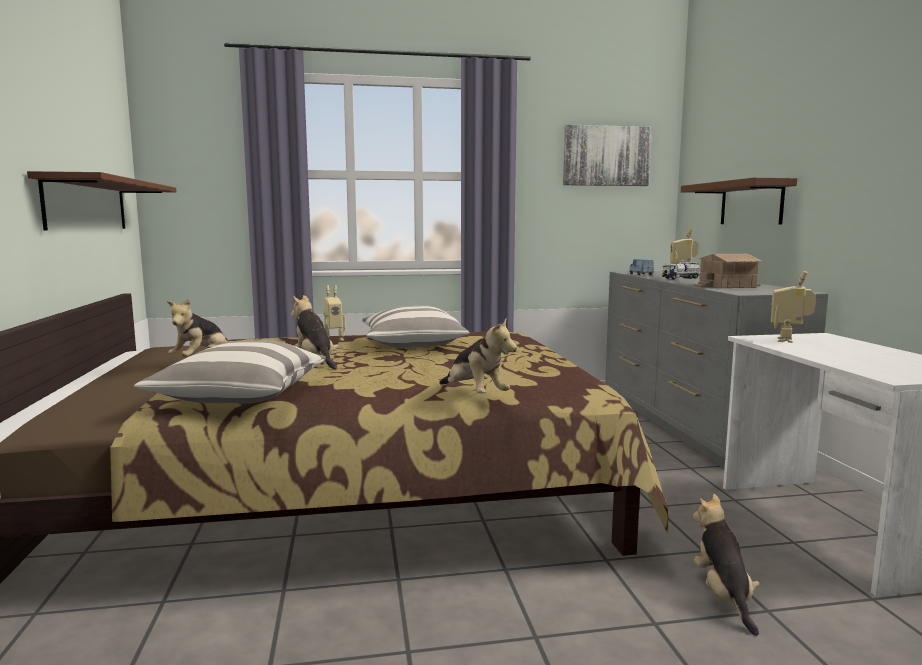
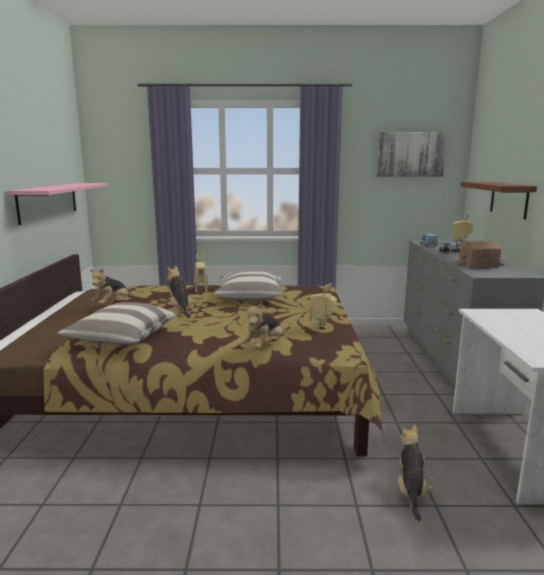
camera: 10 degrees right, 5 degrees up
(87, 205) = (48, 201): brown shelf -> pink shelf
(474, 395) = (264, 346): plush toy -> plush toy turned 60 degrees clockwise
(789, 340) = (500, 316): toy robot -> toy robot (322, 329)

